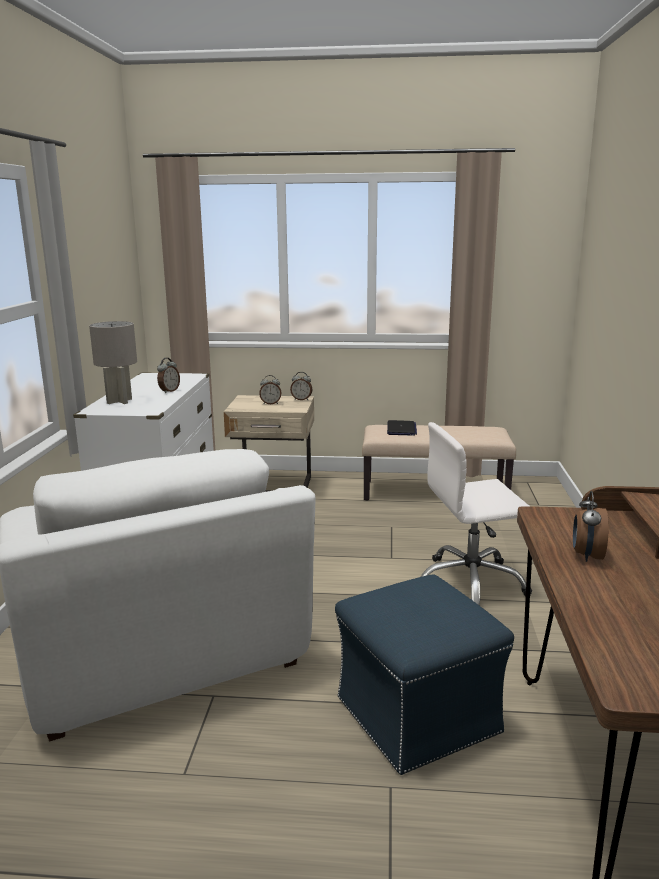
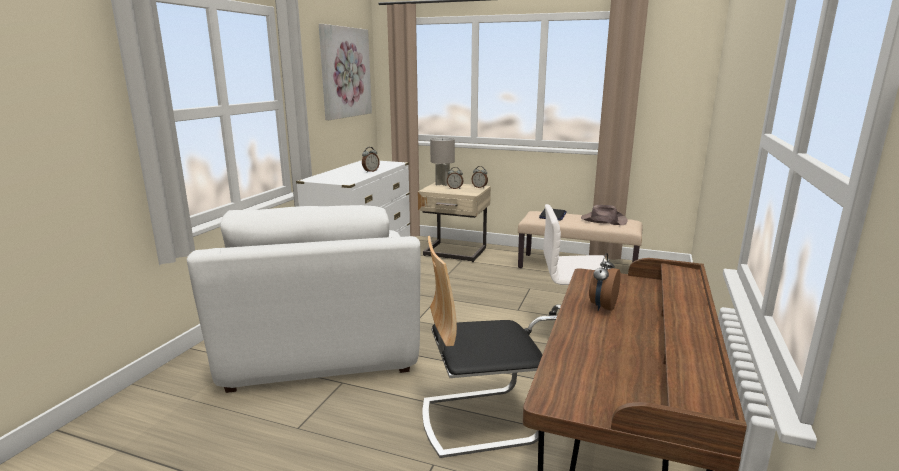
camera: 15 degrees right, 0 degrees up
(108, 253) = (345, 72): none -> picture
(119, 401) = (332, 175): grey table lamp -> grey table lamp (442, 184)
(416, 714) = (479, 419): blue ottoman -> chair
(464, 431) = (603, 220): none -> brown hat

